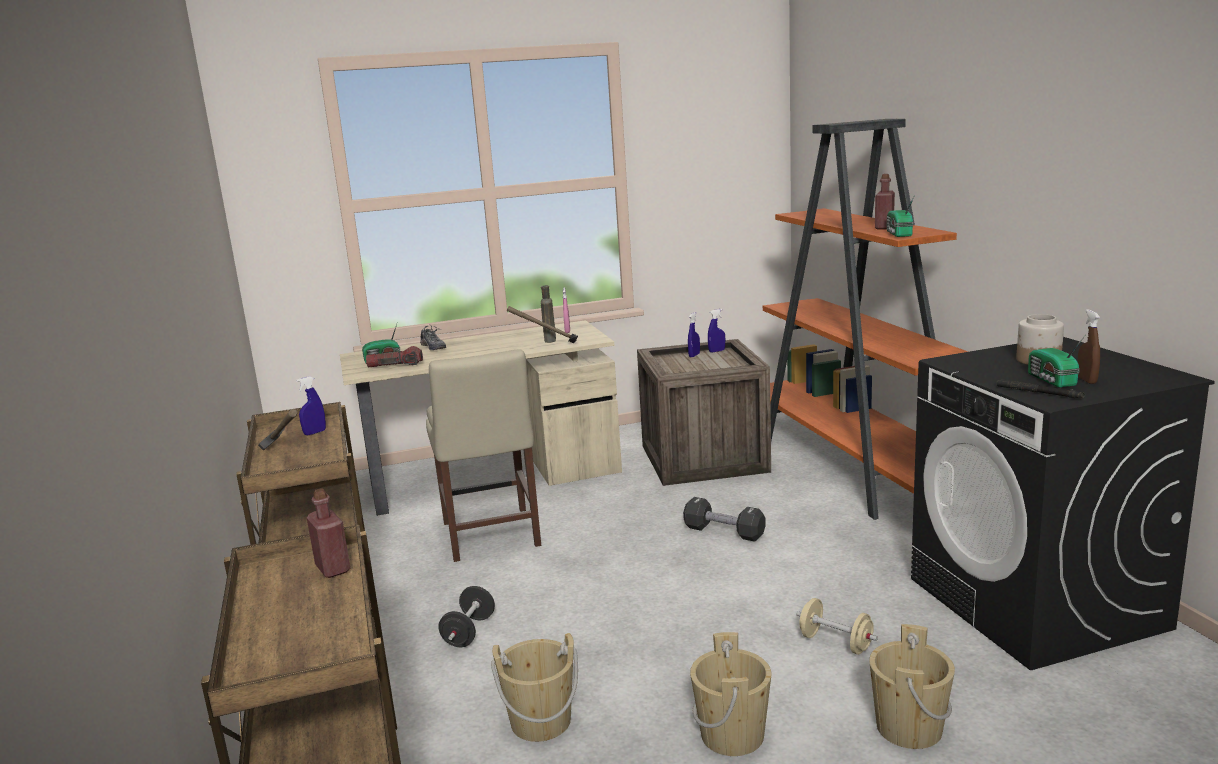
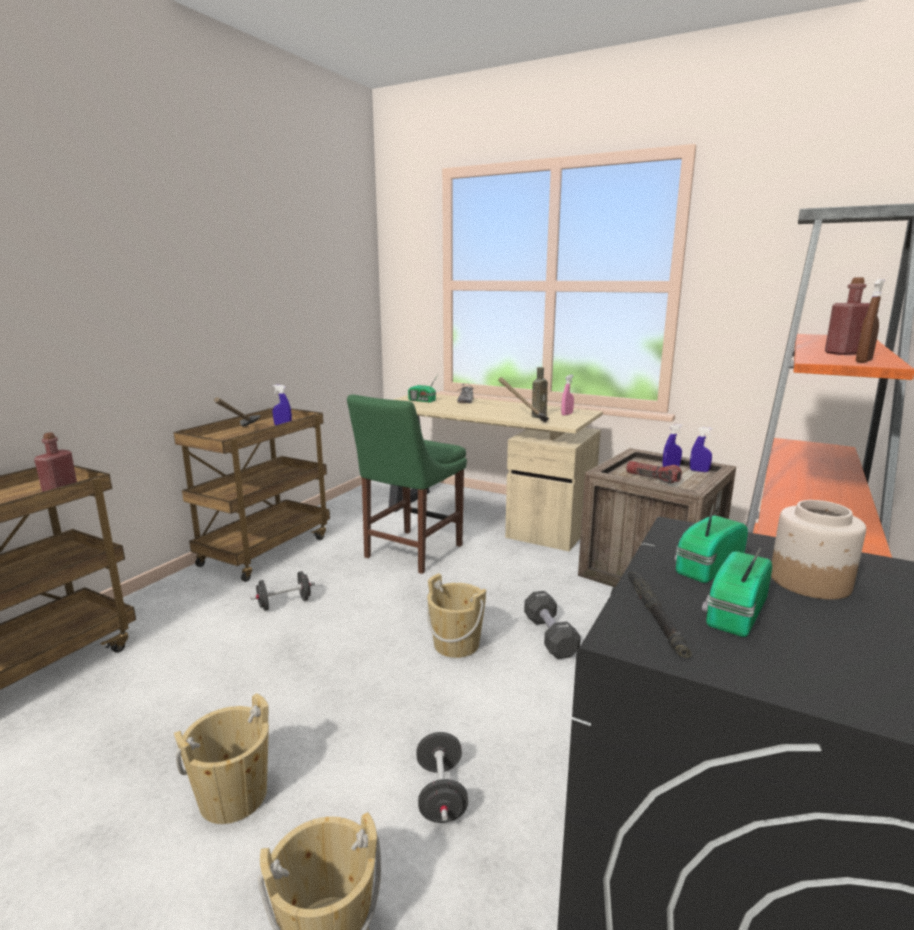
camera: 45 degrees right, 0 degrees up
(395, 366) = (417, 405): flashlight -> flashlight (652, 478)
(491, 537) = (410, 553): beige chair -> green chair
(541, 722) = (194, 685): beige bucket -> beige bucket (456, 644)
(835, 643) = (441, 794): beige dumbbell -> black dumbbell
(898, 234) = (825, 359): radio -> radio (706, 566)
(1086, 380) = (792, 641): brown spray bottle -> brown spray bottle (863, 361)

